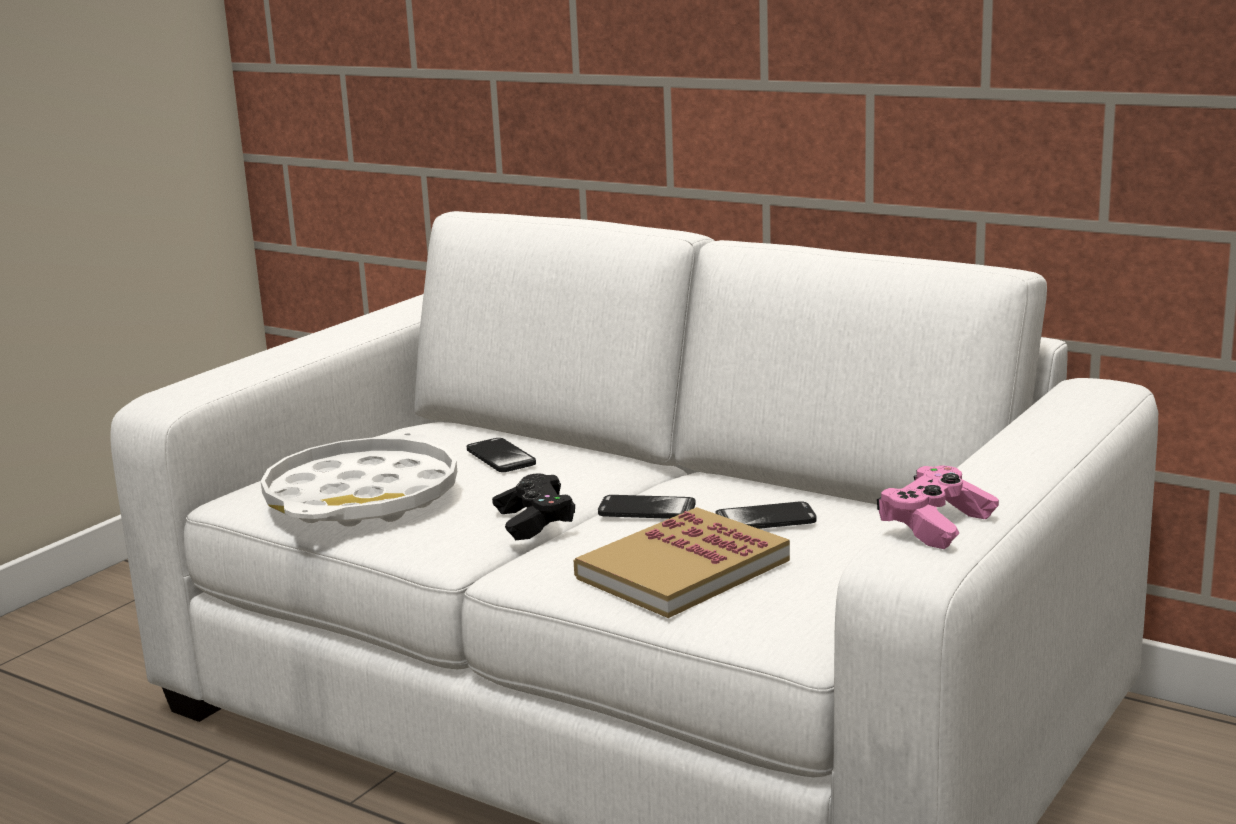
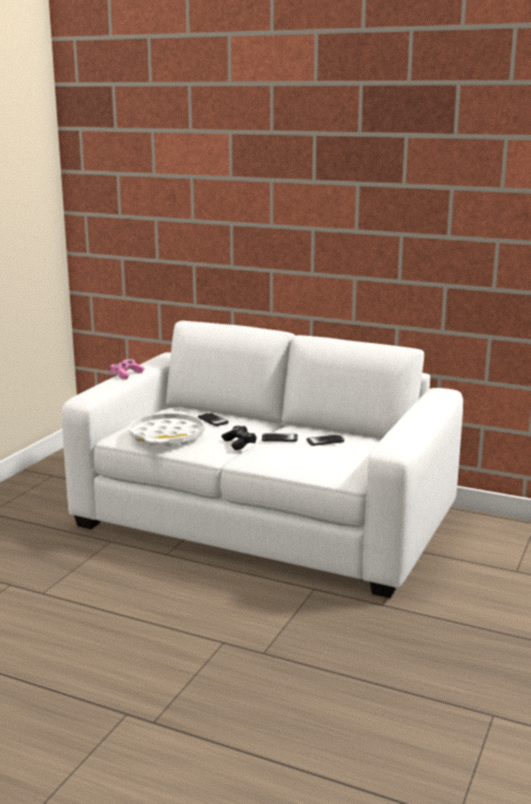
camera: 10 degrees left, 0 degrees up
(682, 569) = (302, 458): book -> none
(936, 525) = (398, 438): pink game controller -> pink game controller (126, 375)

